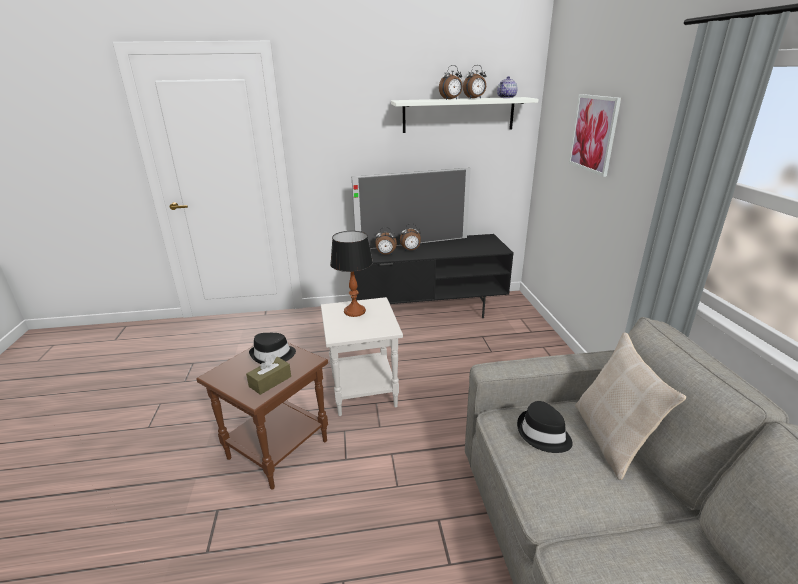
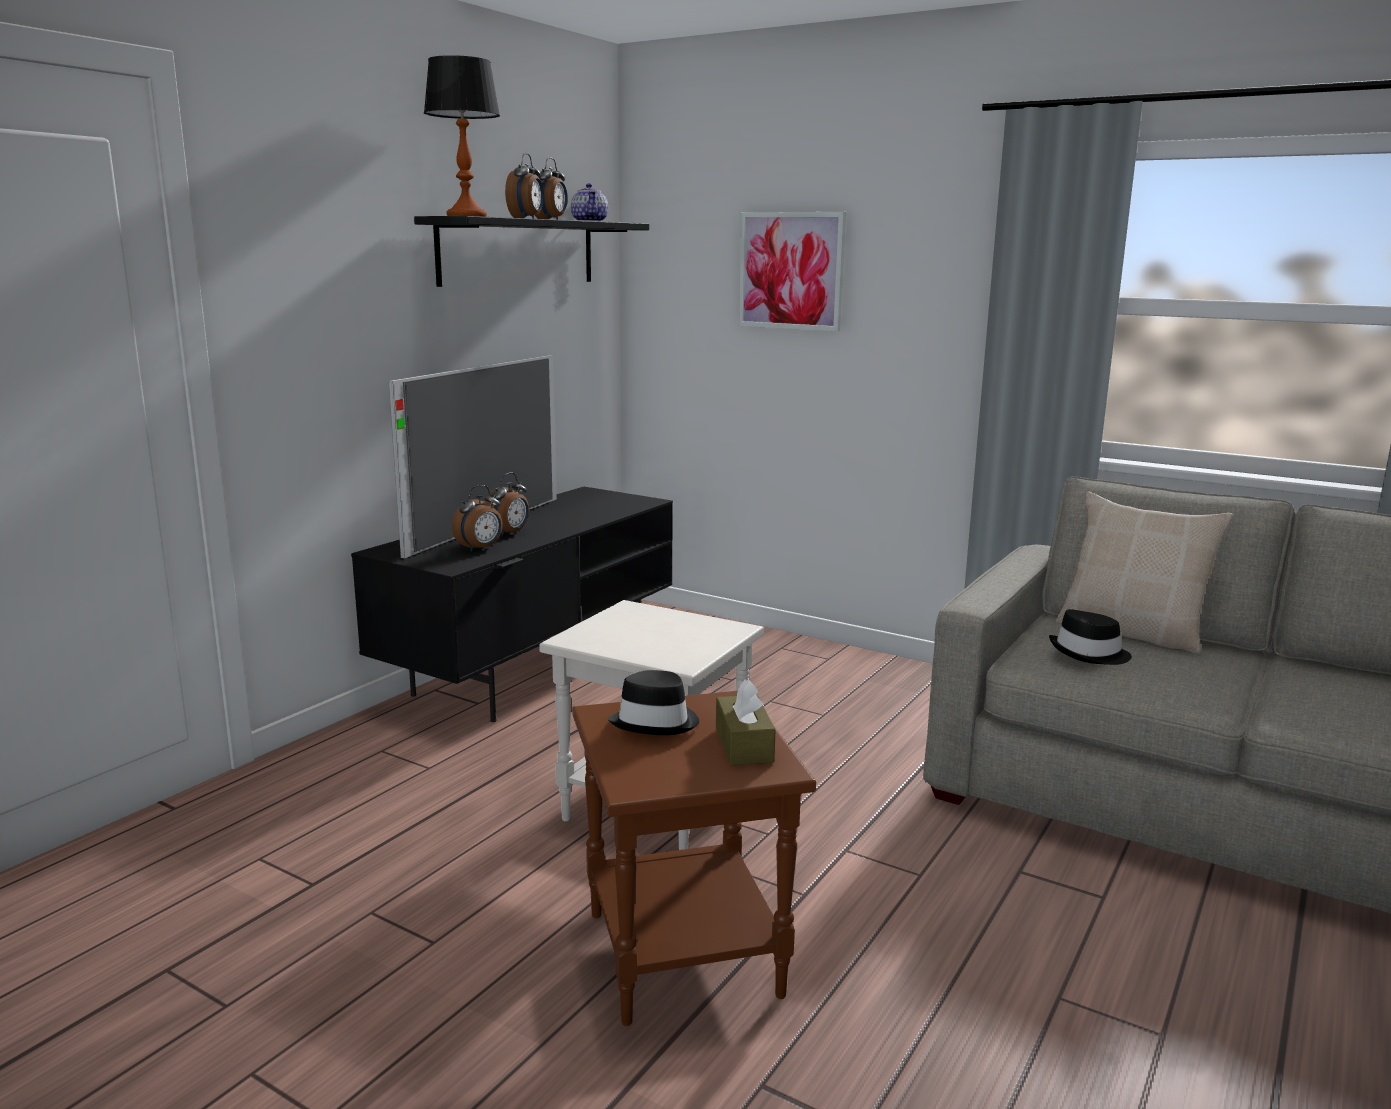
camera: 50 degrees left, 10 degrees down
(355, 311) = (627, 630): table lamp -> table lamp (467, 216)
(458, 115) = (518, 252): white shelf -> black shelf

